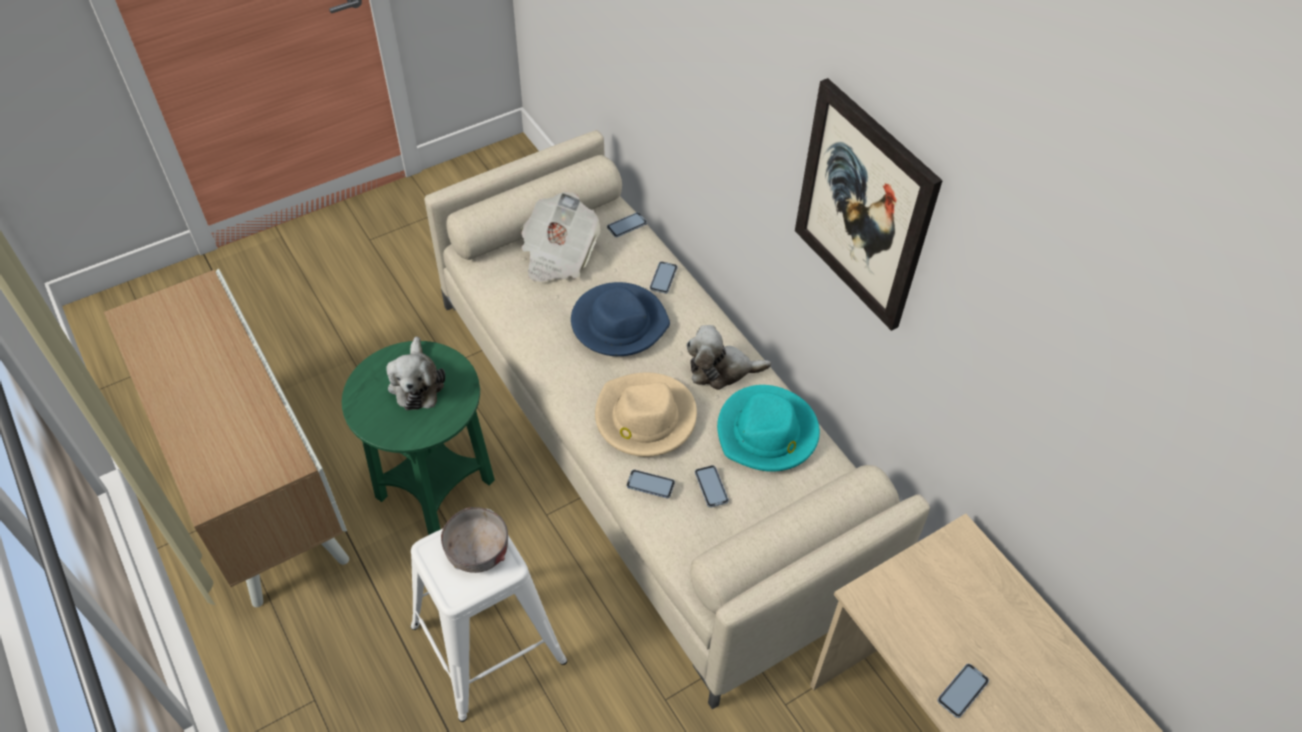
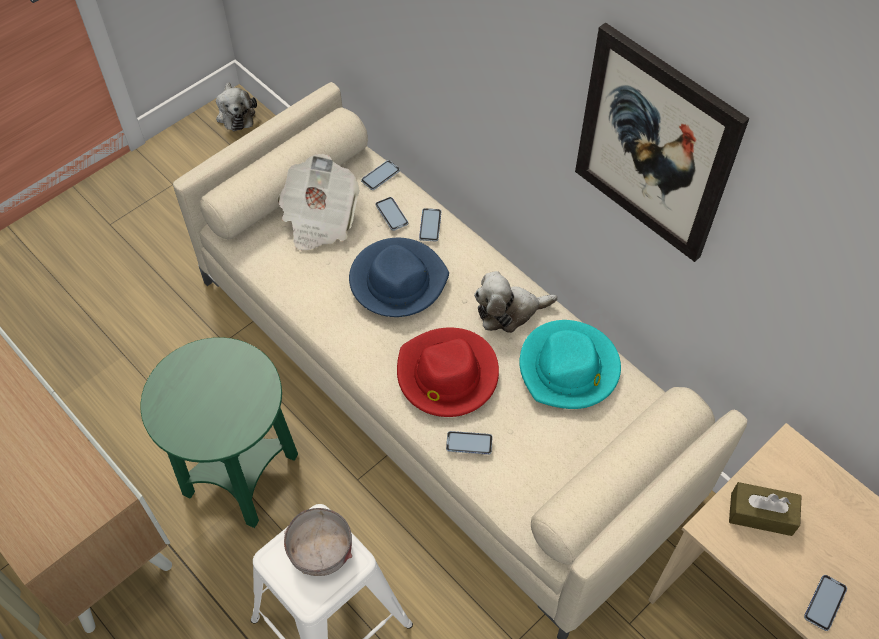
camera: 10 degrees left, 5 degrees up
(417, 383) = (215, 385): plush toy -> plush toy (235, 114)
(644, 418) = (447, 375): beige hat -> red hat
(711, 487) = (528, 434): phone -> phone (391, 214)
(918, 594) = (761, 514): none -> brown tissue box

